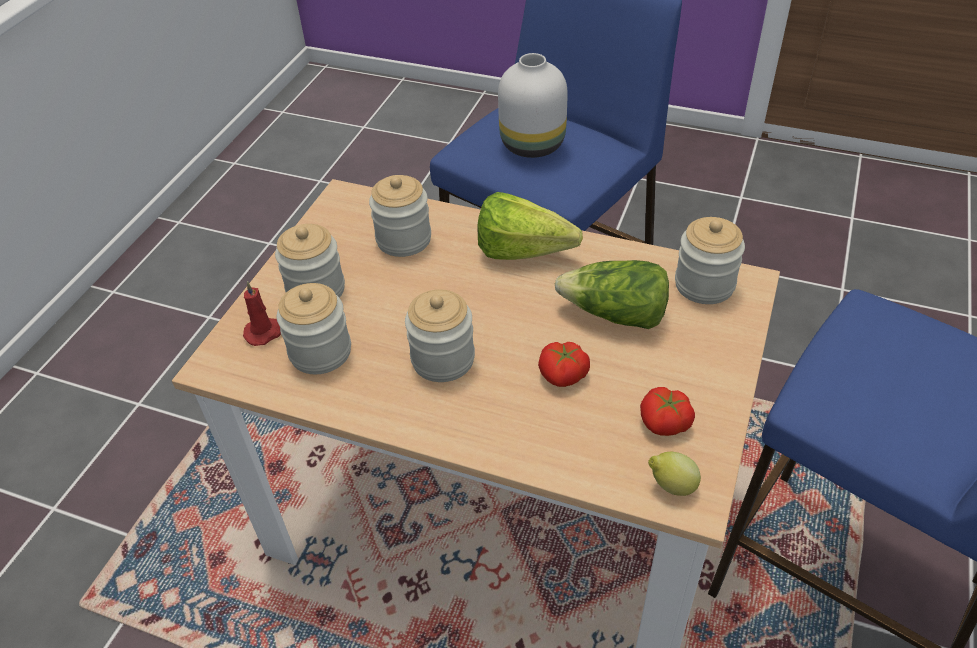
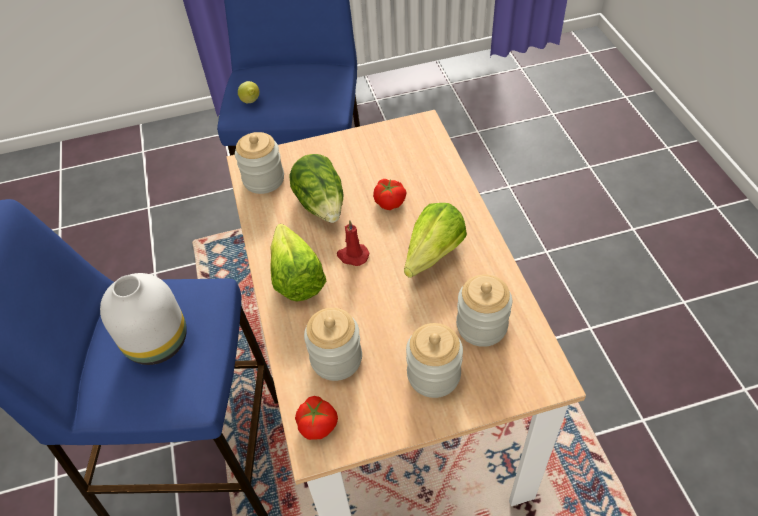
camera: 125 degrees left, 5 degrees up
(265, 332) = (497, 373): red candle -> red candle (352, 255)
(443, 359) = (427, 259): jar -> lettuce
(665, 423) = (386, 151): tomato -> tomato (318, 424)
(671, 486) = (422, 133): lemon -> lemon (251, 102)

